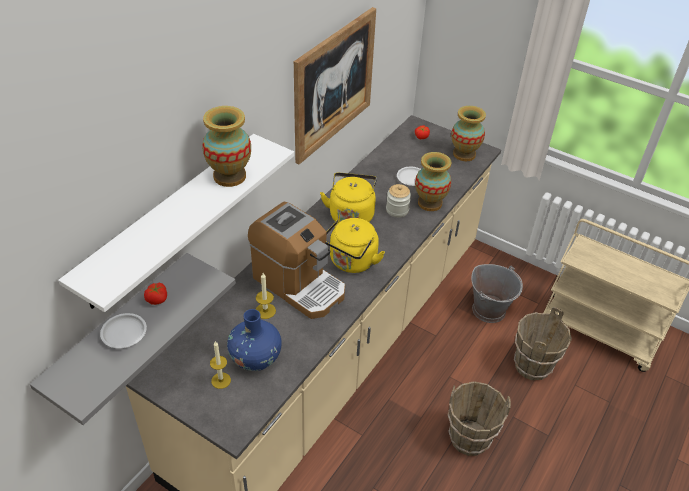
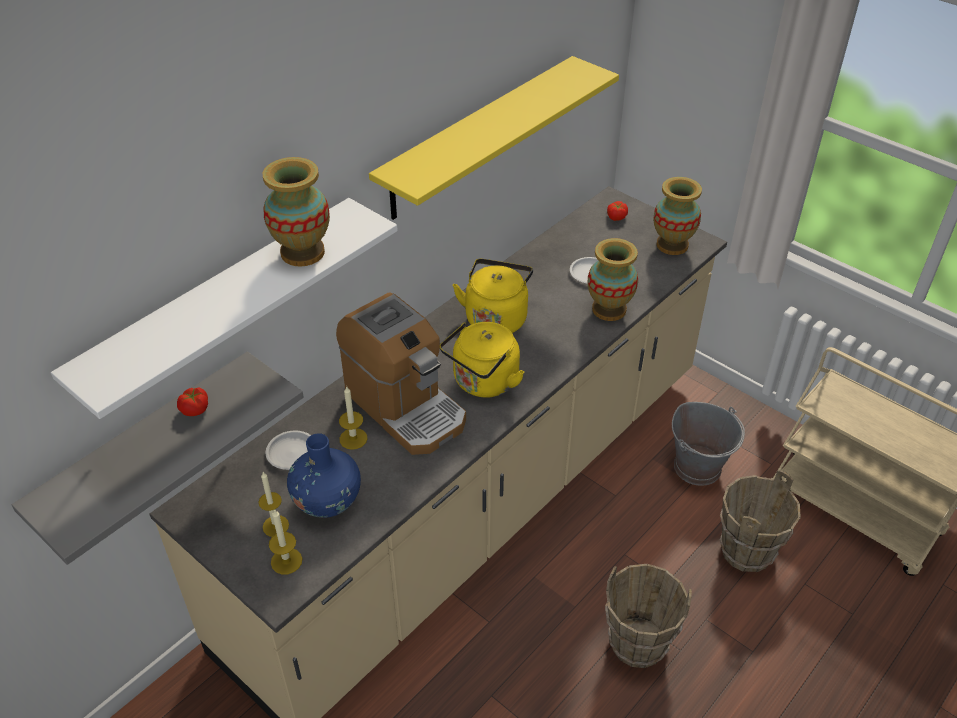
camera: 10 degrees right, 0 degrees up
(124, 333) = (143, 450): white plate -> white plate (292, 453)
(234, 405) = (286, 561): none -> candle
(334, 84) = (478, 137): picture -> yellow shelf
(397, 210) = (561, 316): jar -> none

